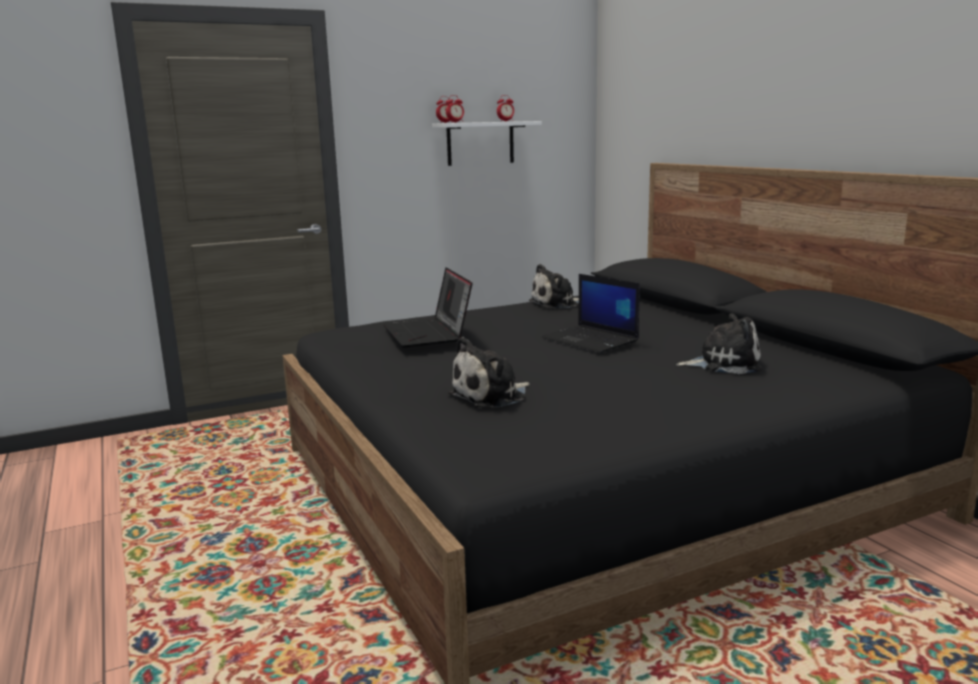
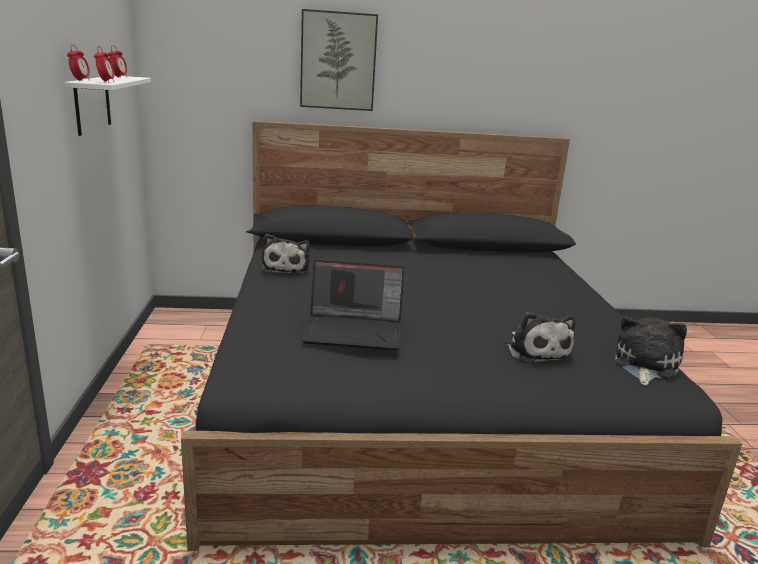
camera: 70 degrees left, 5 degrees up
(591, 340) = (423, 287): laptop -> none
(724, 364) = (505, 275): plush toy -> plush toy (644, 365)
(729, 88) = (338, 61): none -> picture

